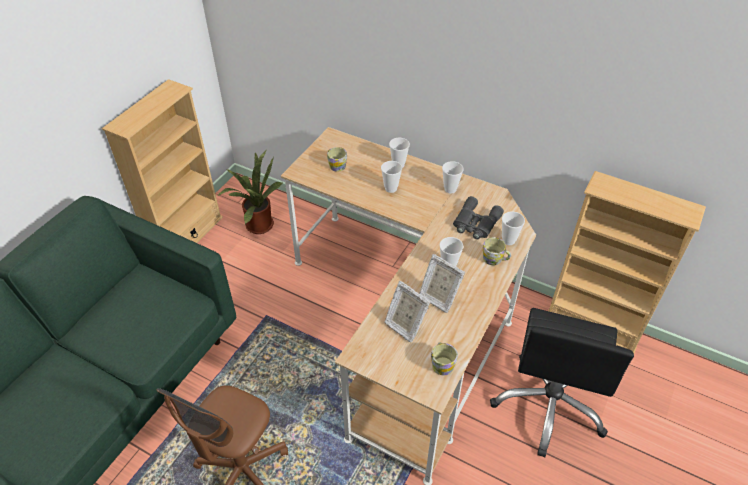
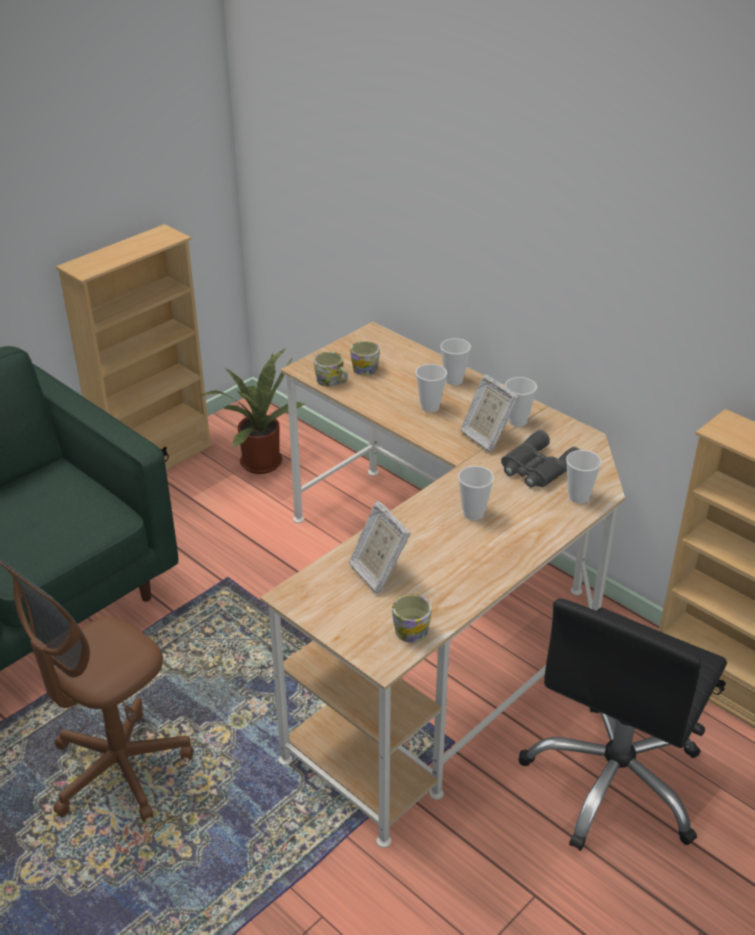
camera: 15 degrees right, 10 degrees down
(438, 297) = (441, 548): picture frame -> picture frame (486, 437)
(495, 259) = (547, 517): mug -> mug (332, 382)

